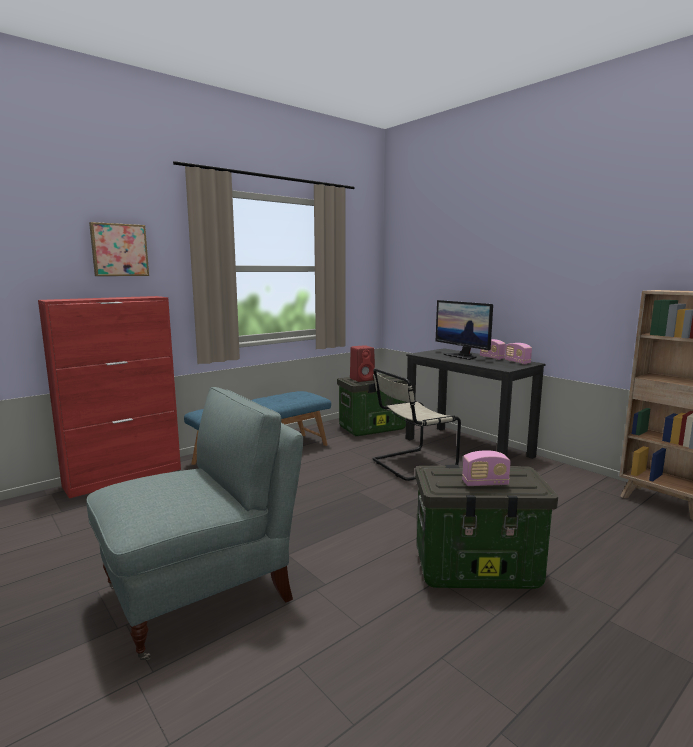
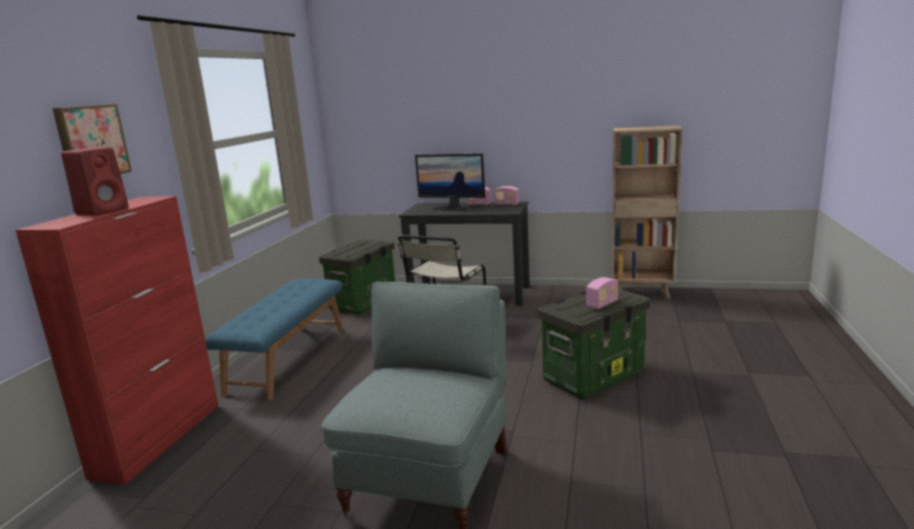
camera: 35 degrees left, 5 degrees up
(362, 379) = (350, 251): red speaker -> red speaker (103, 211)

